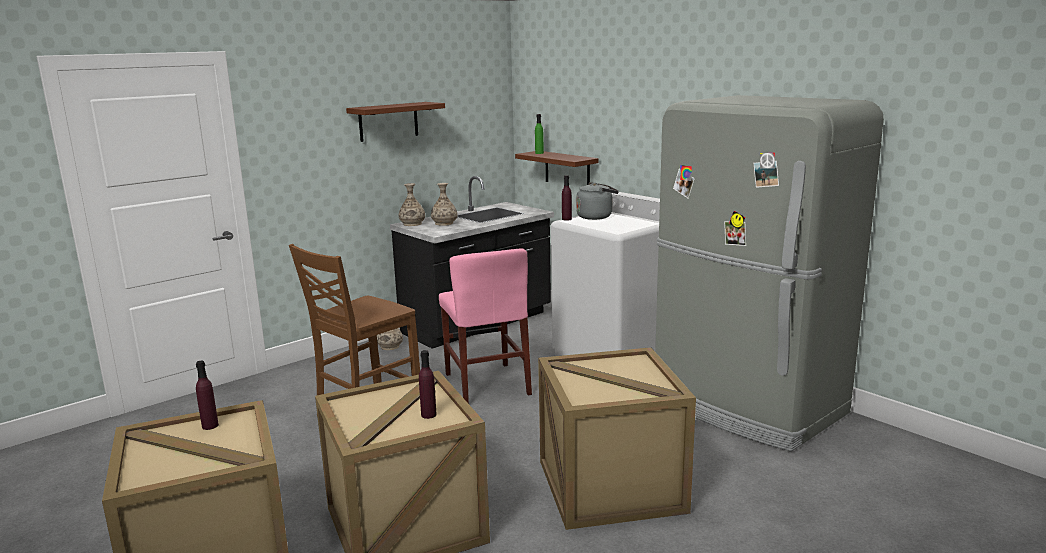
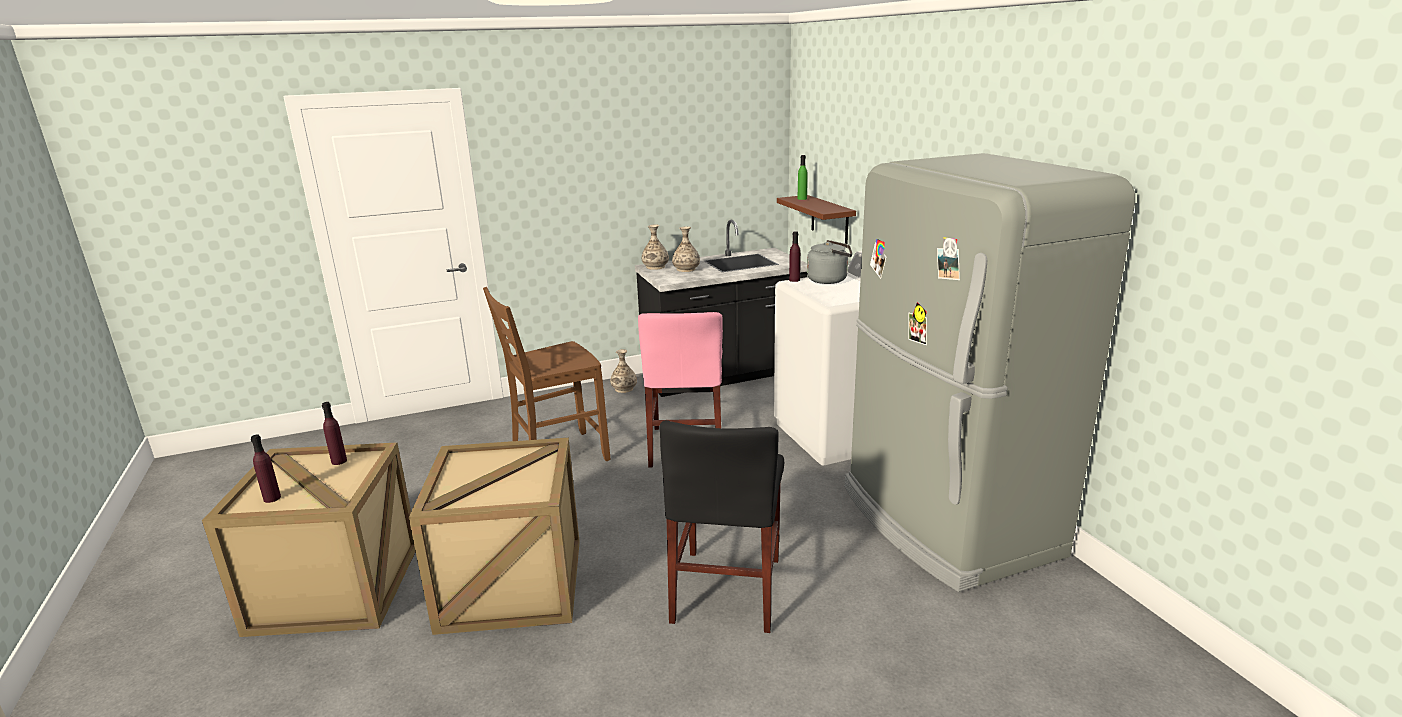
camera: 20 degrees right, 5 degrees up
(388, 121) = (636, 158): brown shelf -> none
(428, 415) = (520, 486): purple bottle -> purple bottle (272, 498)
(609, 487) = (727, 589): crate -> black chair

